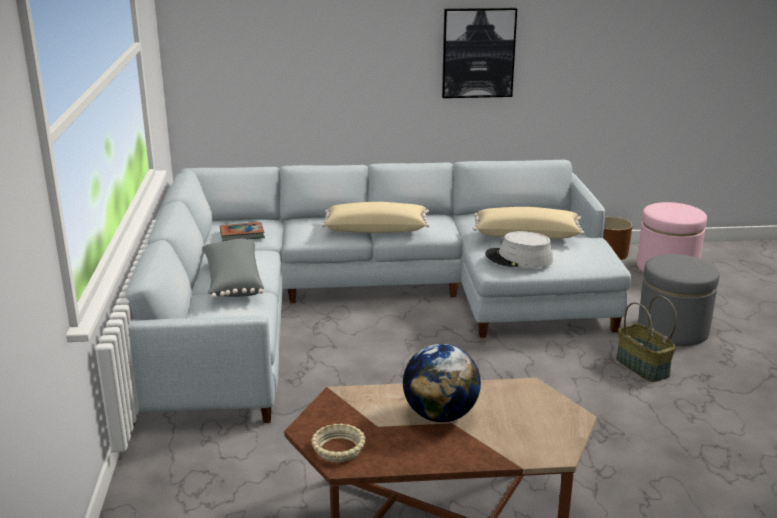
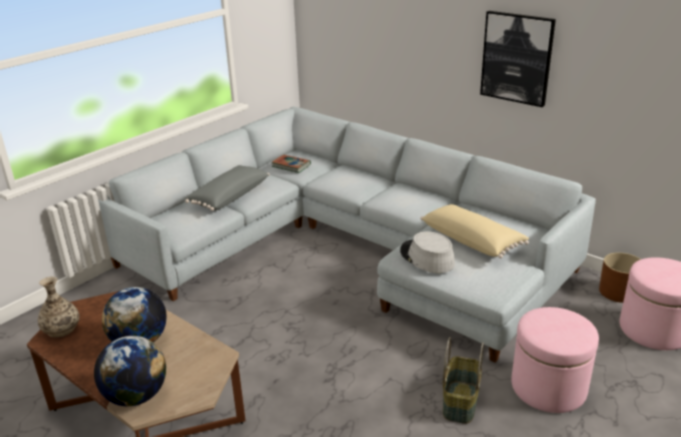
camera: 45 degrees right, 5 degrees up
(338, 448) = (61, 329): beige bowl -> vase
(376, 229) = (377, 193): beige pillow -> none
(530, 447) = (136, 396): none -> globe
(672, 330) = (548, 387): grey ottoman -> pink ottoman

